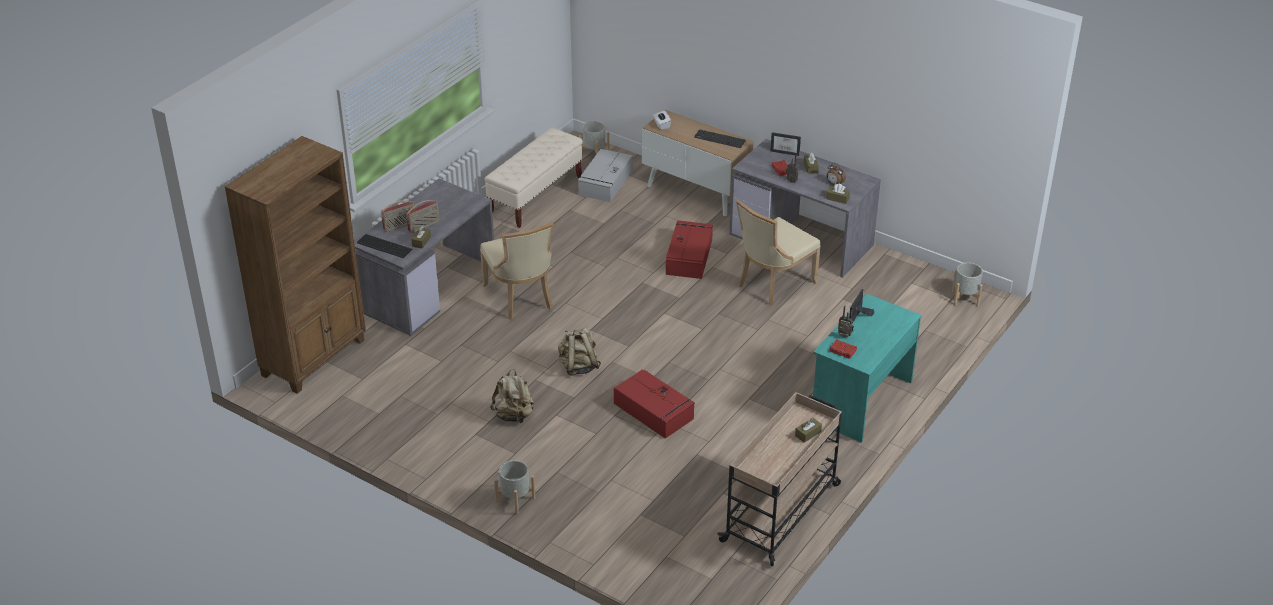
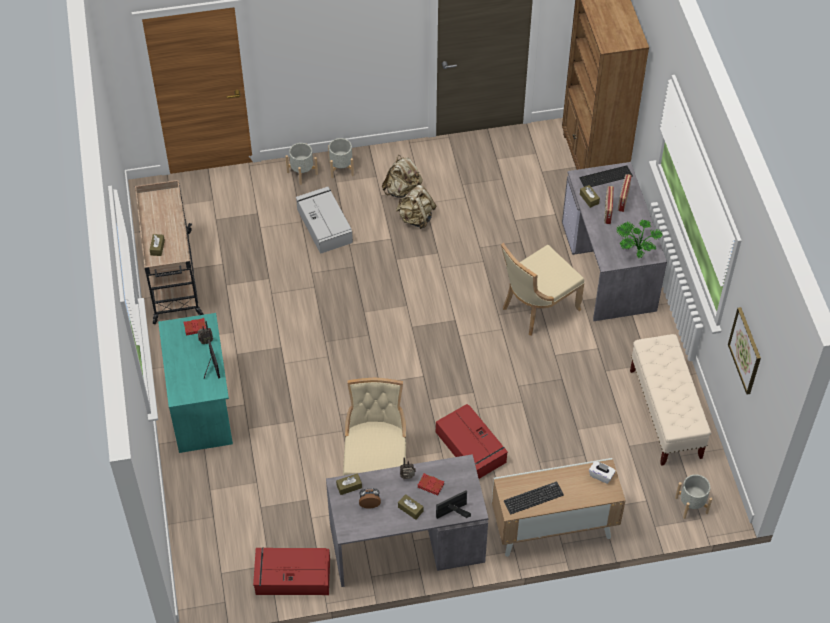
camera: 135 degrees right, 15 degrees up
(445, 196) = (635, 248): none -> potted plant
(519, 46) = (745, 350): none -> picture
(521, 298) = (537, 308): beige chair -> beige chair turned 60 degrees counterclockwise
(578, 366) = (423, 284): beige backpack -> beige backpack (402, 190)
(605, 183) = (636, 477): grey storage box -> grey storage box (324, 225)
(654, 412) = (331, 288): red storage box -> red storage box (291, 576)
(965, 298) = (210, 582): grey planter -> grey planter (302, 173)

